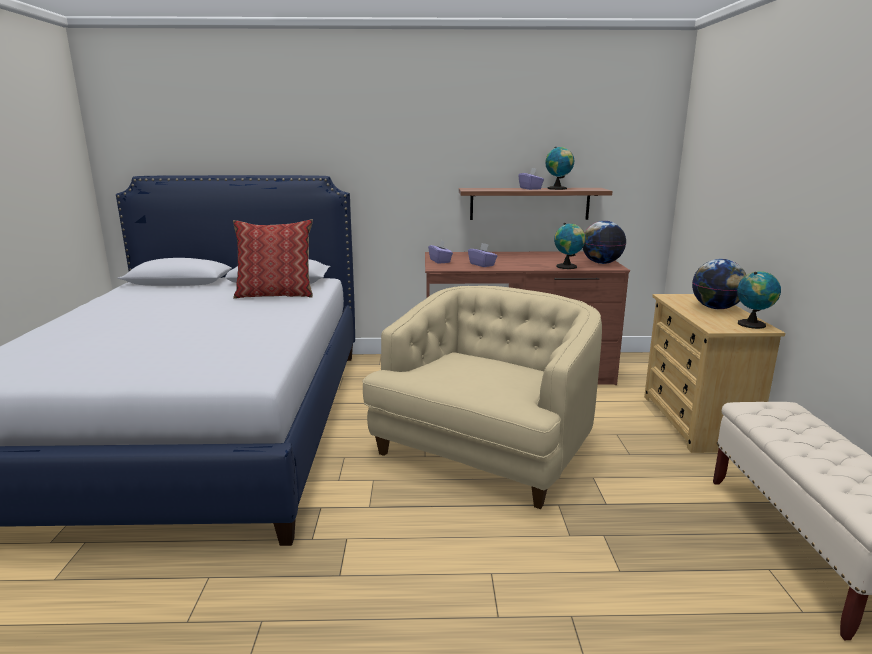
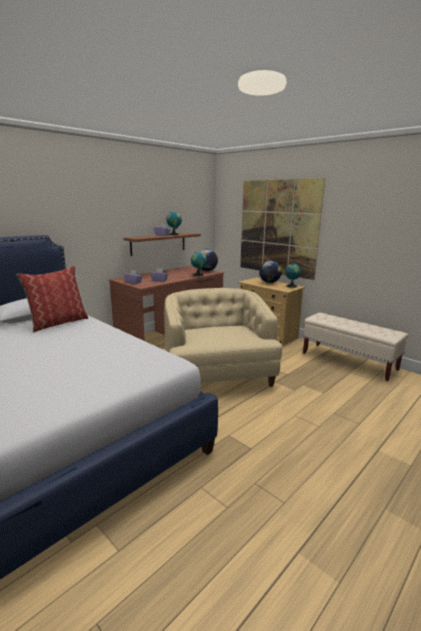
camera: 45 degrees left, 0 degrees up
(760, 186) = (277, 228): none -> picture

